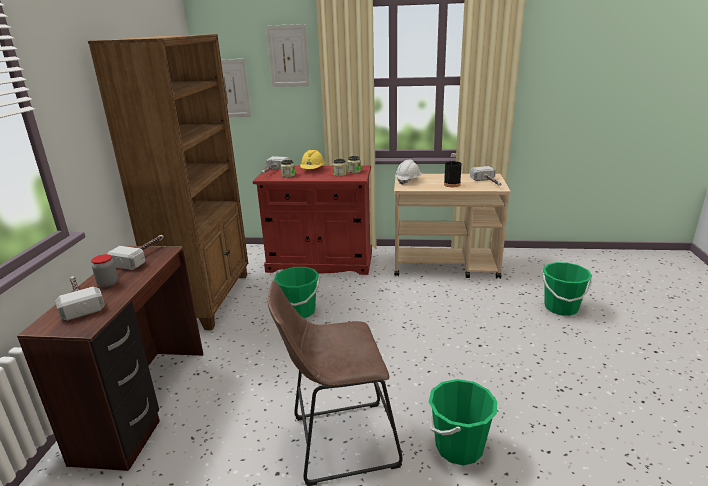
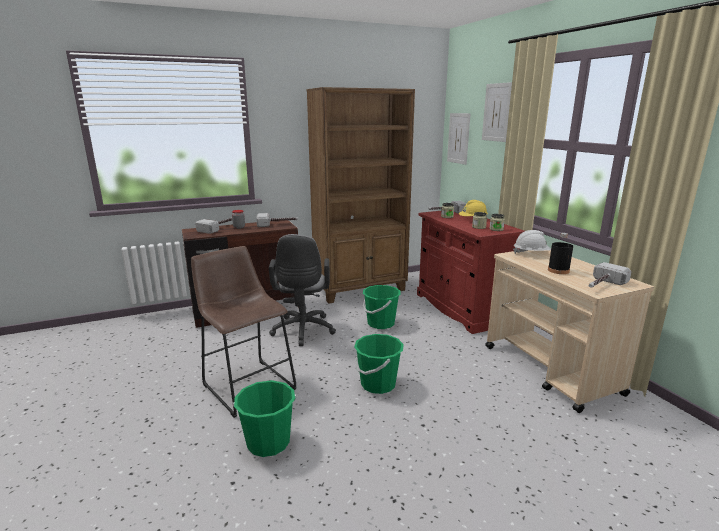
camera: 60 degrees right, 5 degrees down
(259, 367) = (302, 331): none -> grey office chair
(561, 308) = (575, 478): green bucket -> green bucket (378, 384)

